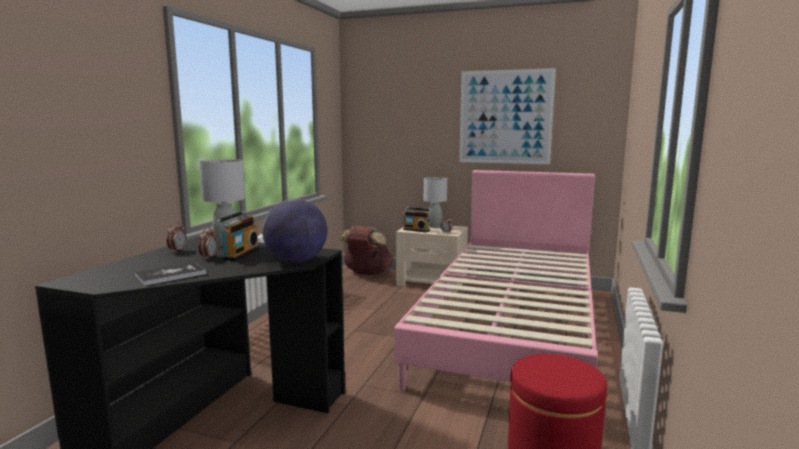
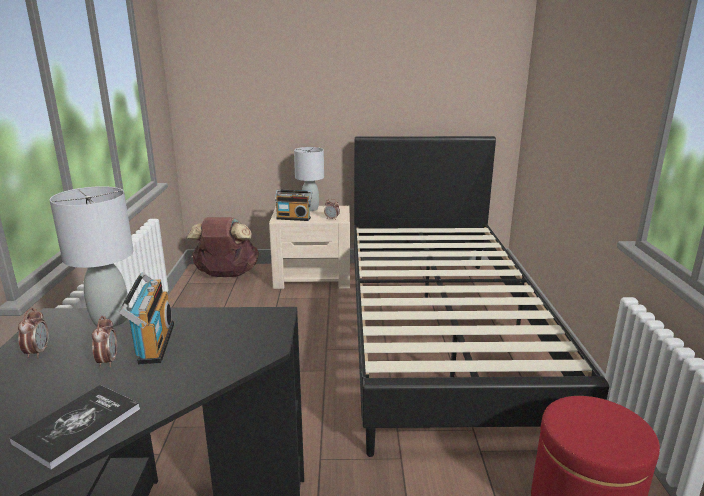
camera: 20 degrees left, 10 degrees up
(296, 261) = (256, 346): globe -> none
(505, 117) = (390, 68): picture -> none
(511, 329) = (439, 333): pink bed -> black bed

